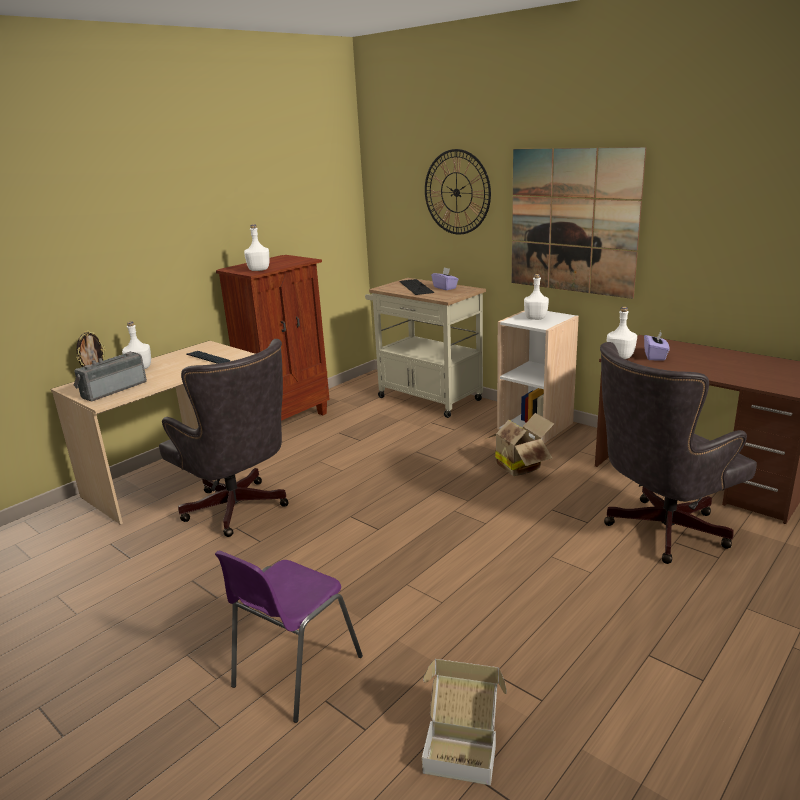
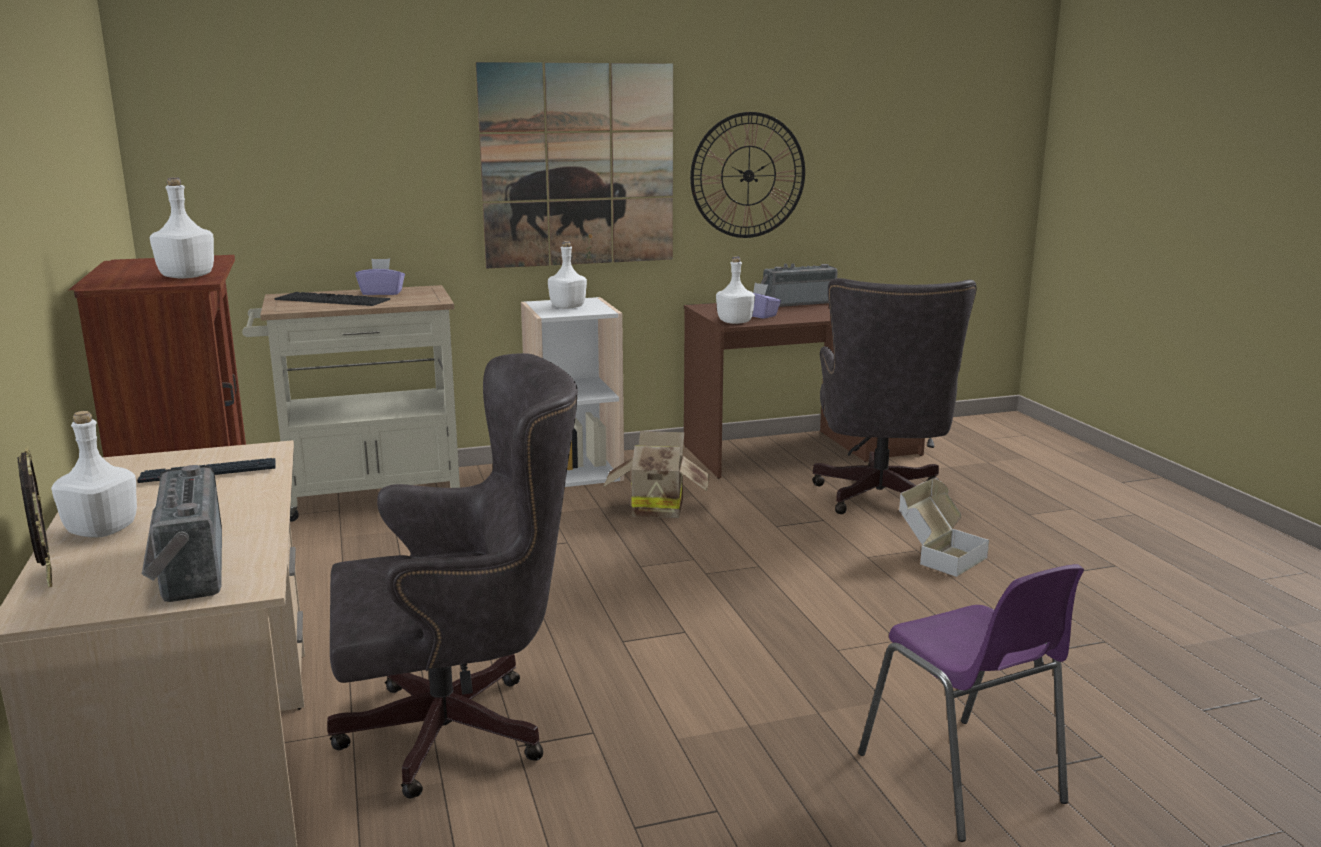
camera: 60 degrees left, 5 degrees down
(456, 192) = (365, 133): wall clock -> wall clock (748, 175)
(462, 744) = (1152, 703): cardboard box -> cardboard box (939, 556)
(721, 355) = (797, 303): none -> radio

